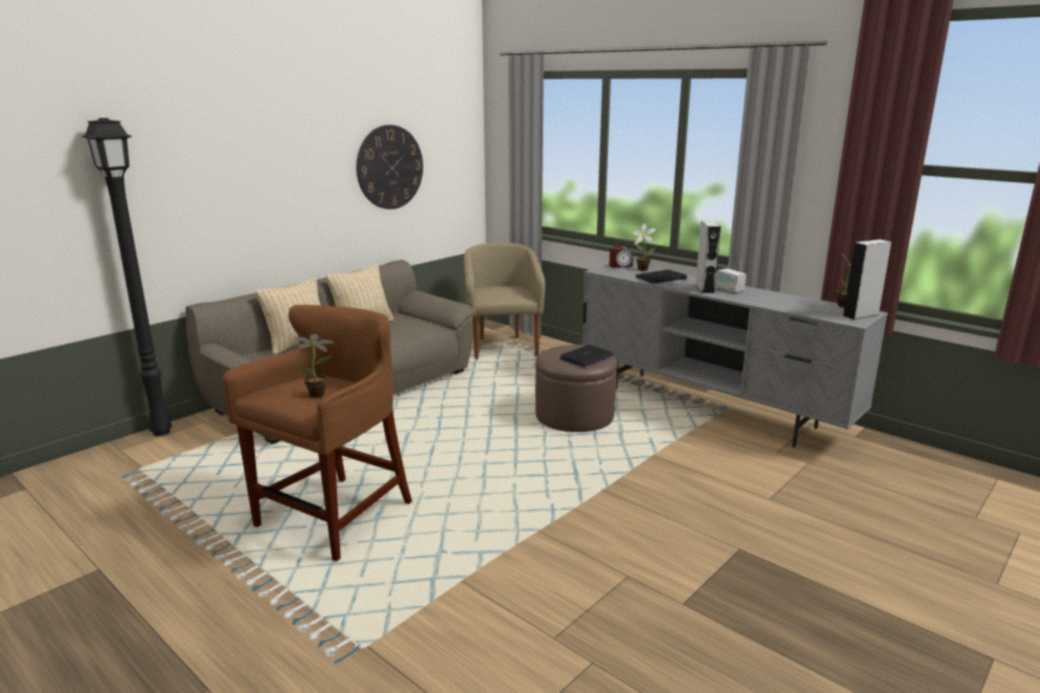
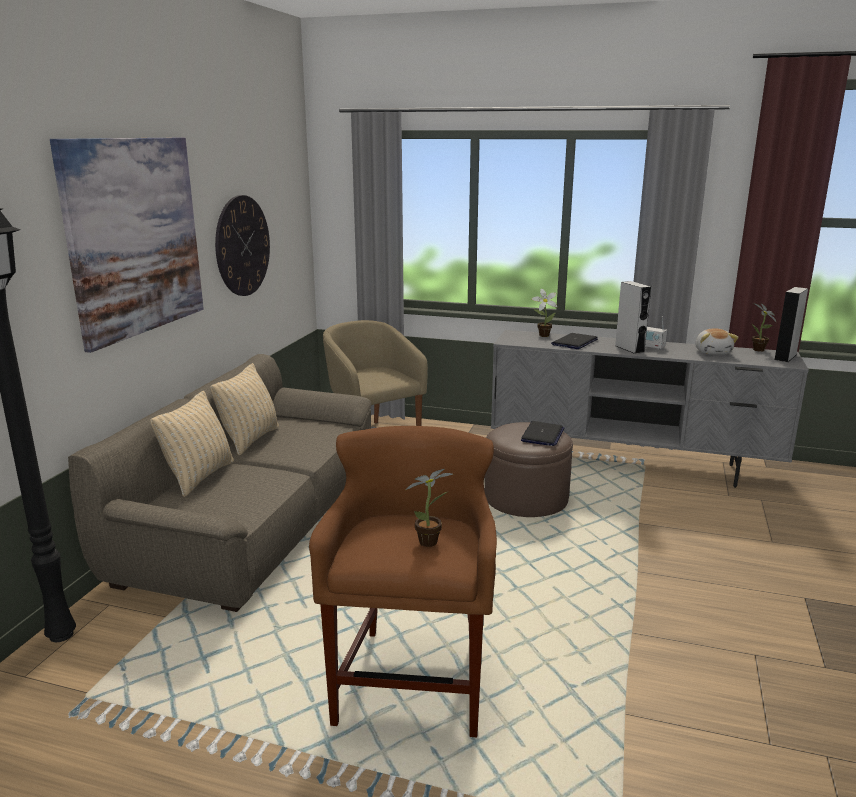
camera: 25 degrees left, 0 degrees up
(266, 151) = (135, 237): none -> picture
(620, 266) = (517, 334): alarm clock -> none
(787, 301) = (713, 352): none -> plush toy

